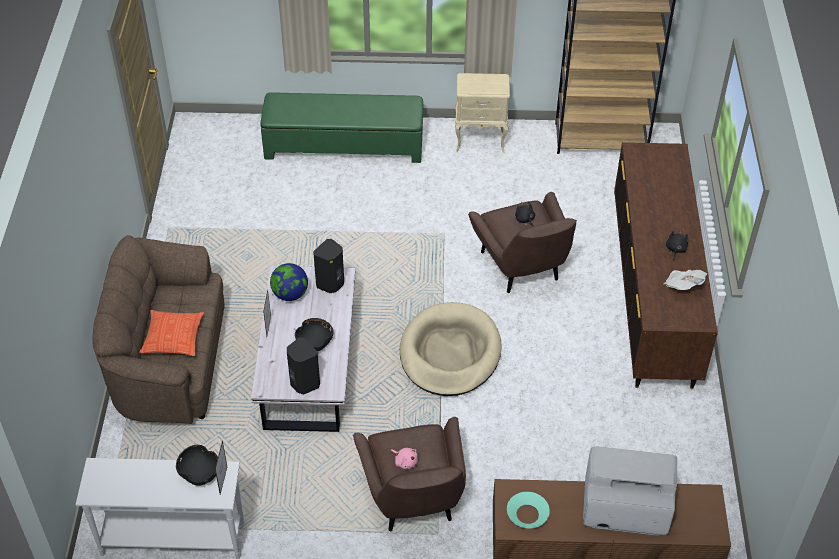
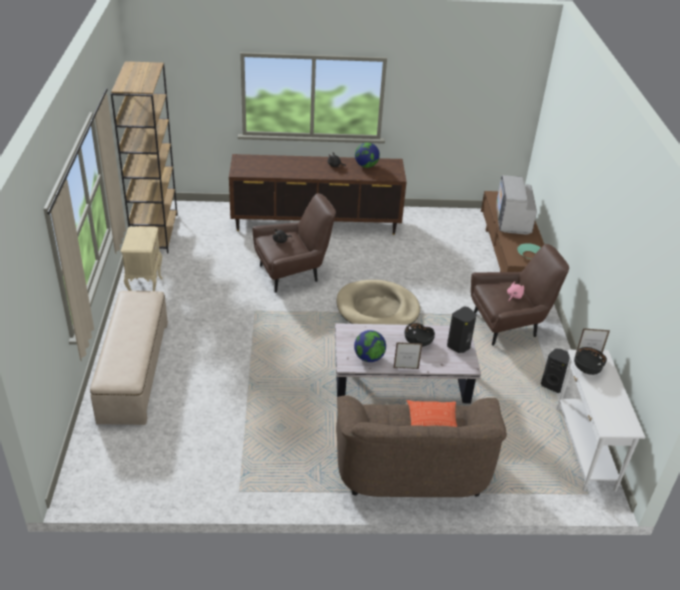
camera: 95 degrees left, 10 degrees down
(331, 284) = (354, 335): black speaker -> black speaker (553, 385)
(345, 144) = (134, 369): green bench -> beige bench
(683, 285) = (366, 166): newspaper -> globe

